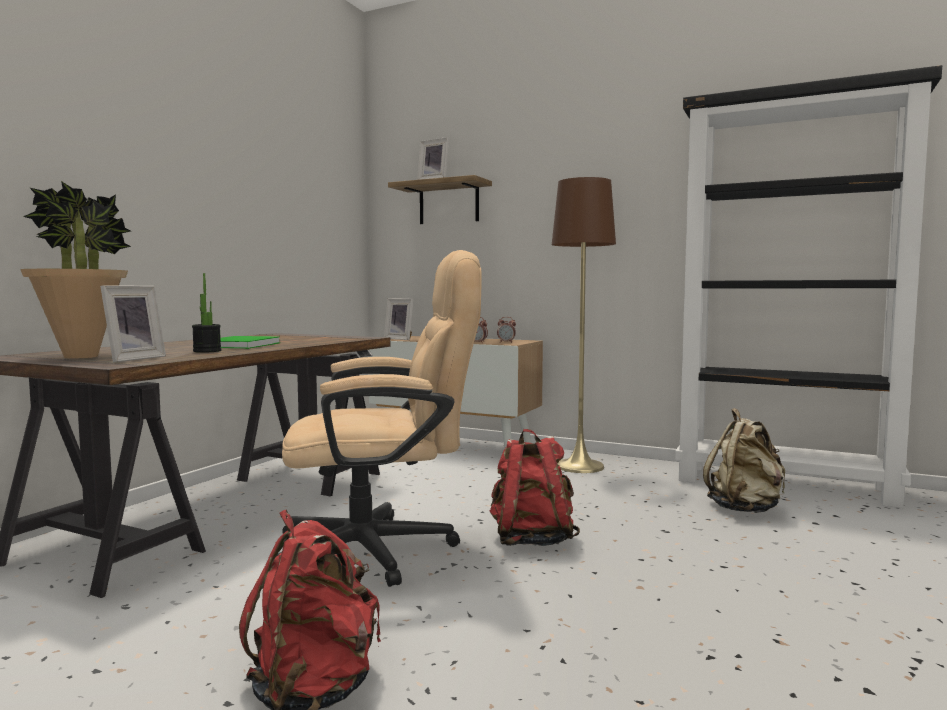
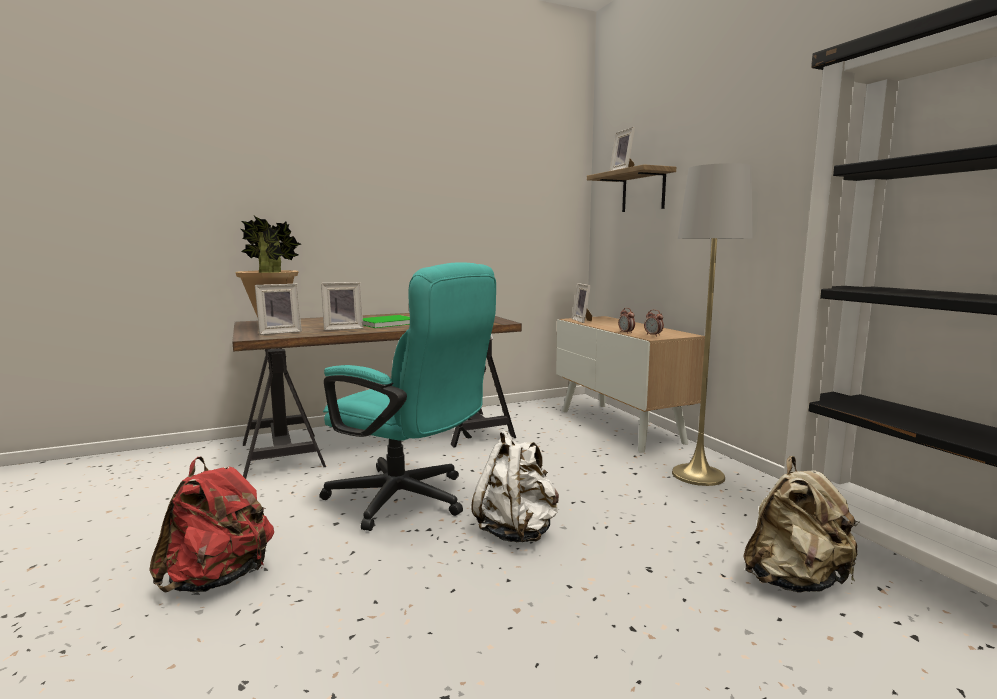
camera: 40 degrees right, 5 degrees up
(207, 351) = (343, 328): potted plant -> picture frame
(383, 549) = (409, 500): beige office chair -> turquoise office chair
(531, 539) = (517, 531): red backpack -> white backpack
(580, 466) = (698, 475): brown floor lamp -> grey floor lamp

